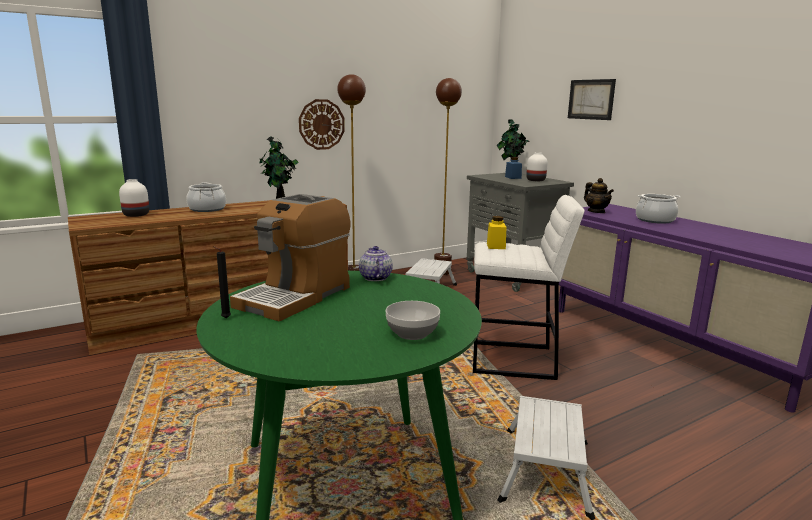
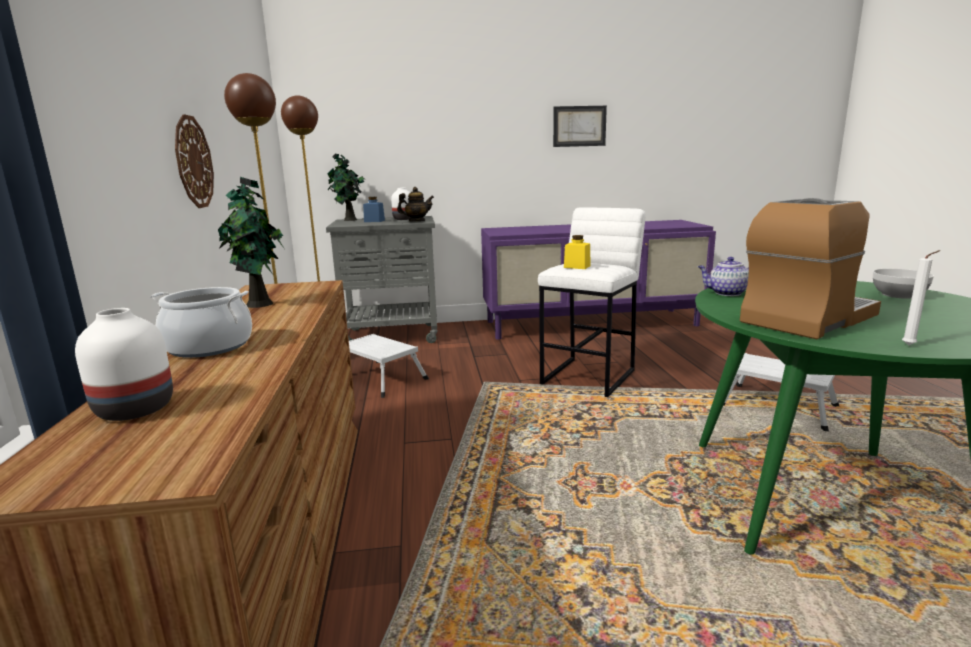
camera: 65 degrees left, 0 degrees up
(224, 318) = (910, 346): black candle -> white candle
(295, 296) = (807, 319): coffee machine -> coffee machine turned 90 degrees counterclockwise
(591, 99) = (435, 127): picture -> picture (579, 126)
(596, 212) = (511, 232): teapot -> teapot (417, 221)
(655, 220) = (557, 228): cooking pot -> none

